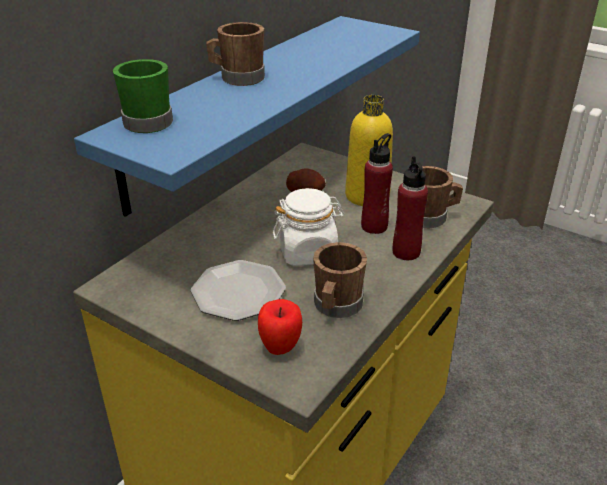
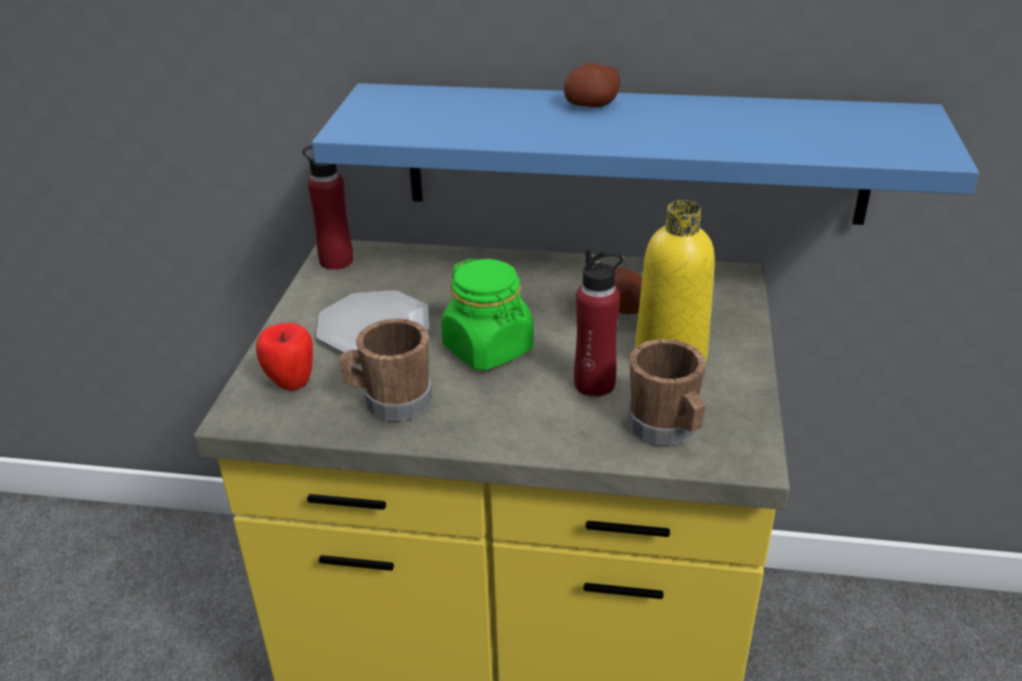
camera: 65 degrees right, 0 degrees up
(145, 121) = (422, 97): green mug -> none
(237, 78) = (591, 105): brown mug -> potato
(308, 252) = (488, 349): white jar -> green jar
(406, 252) = (552, 428): red bottle -> red bottle (336, 261)

